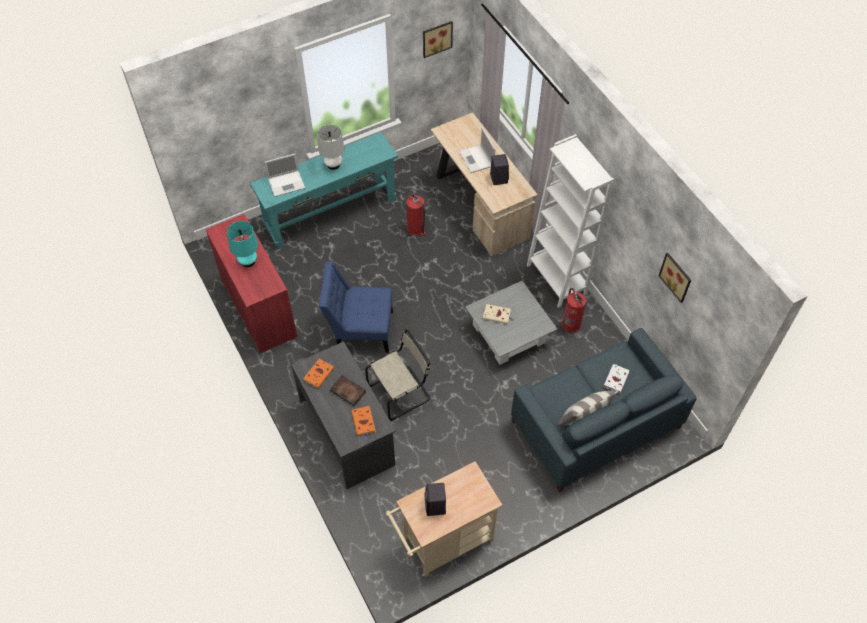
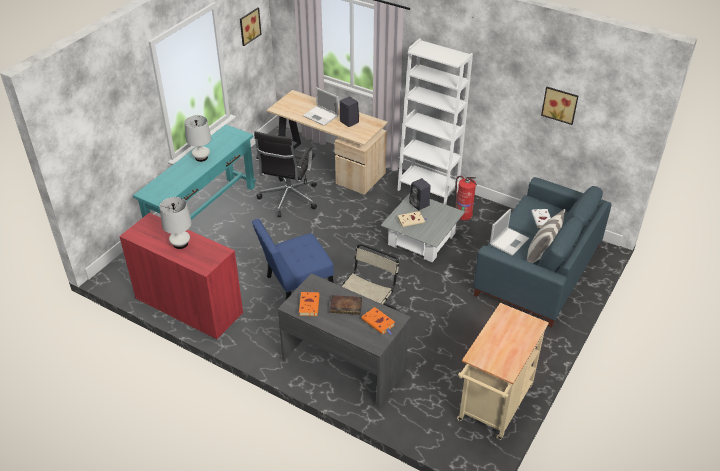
camera: 30 degrees left, 15 degrees down
(248, 261) = (180, 244): turquoise table lamp -> white table lamp
(287, 183) = (169, 183): laptop -> laptop (509, 241)
(416, 229) = (288, 199): fire extinguisher -> black office chair
(435, 506) = (498, 348): black speaker -> black speaker (420, 204)

